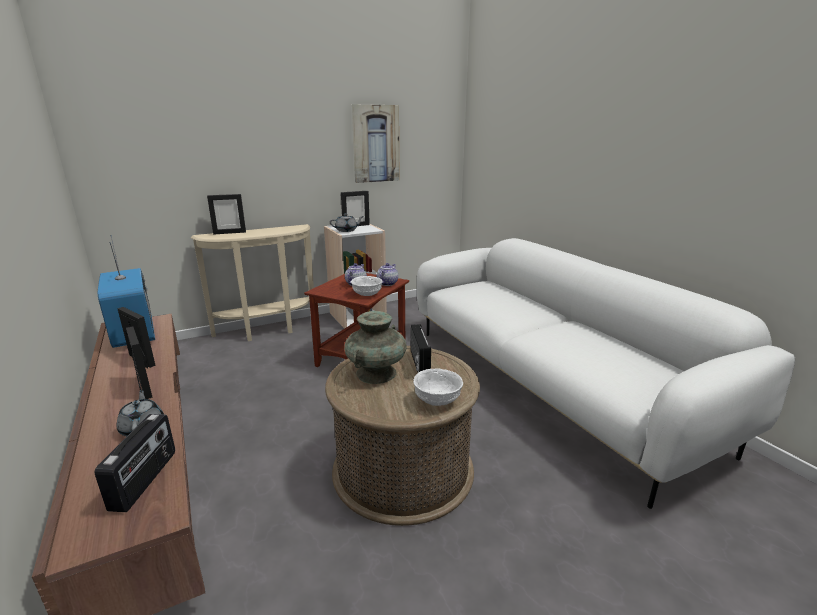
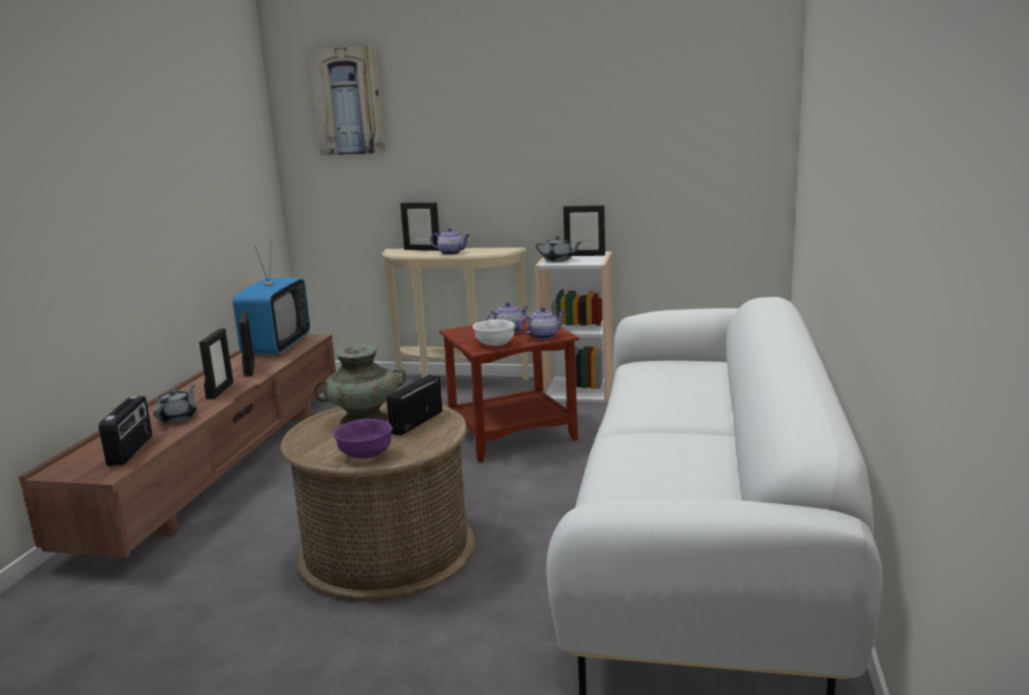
camera: 40 degrees right, 5 degrees down
(145, 480) = (131, 450): radio -> radio turned 45 degrees counterclockwise
(262, 233) = (451, 253): none -> teapot
(375, 144) = (631, 137): picture -> picture (348, 101)
(436, 400) = (364, 455): white bowl -> purple bowl

